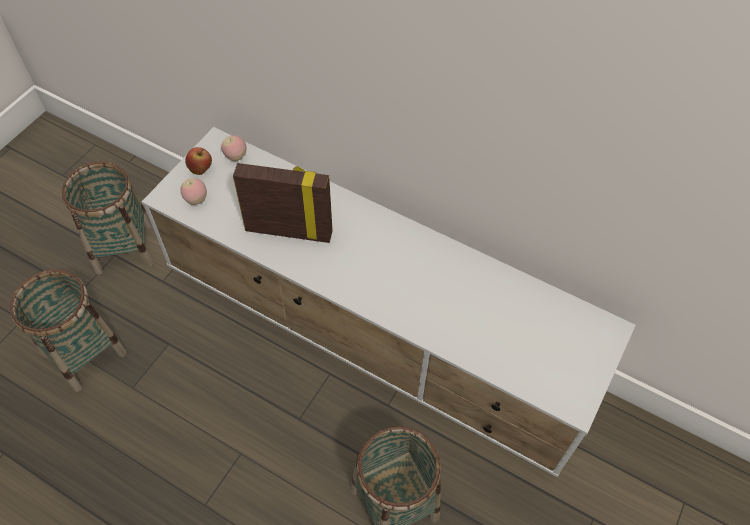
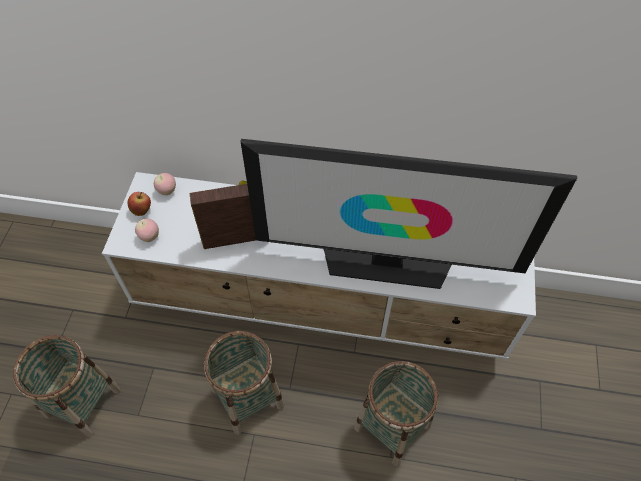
camera: 20 degrees left, 0 degrees up
(124, 247) = (79, 300): basket -> basket (248, 397)
(438, 311) = (387, 261): none -> television

